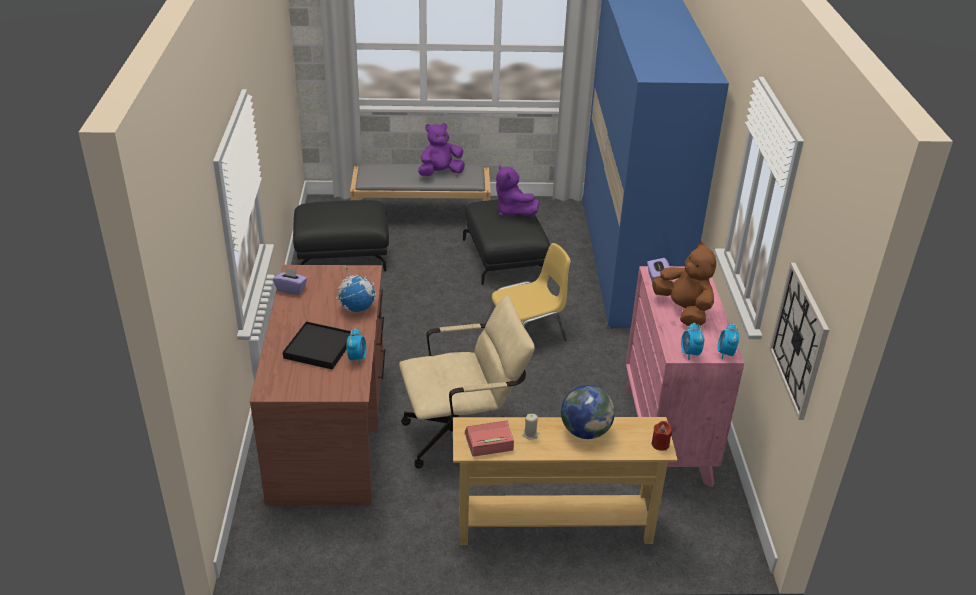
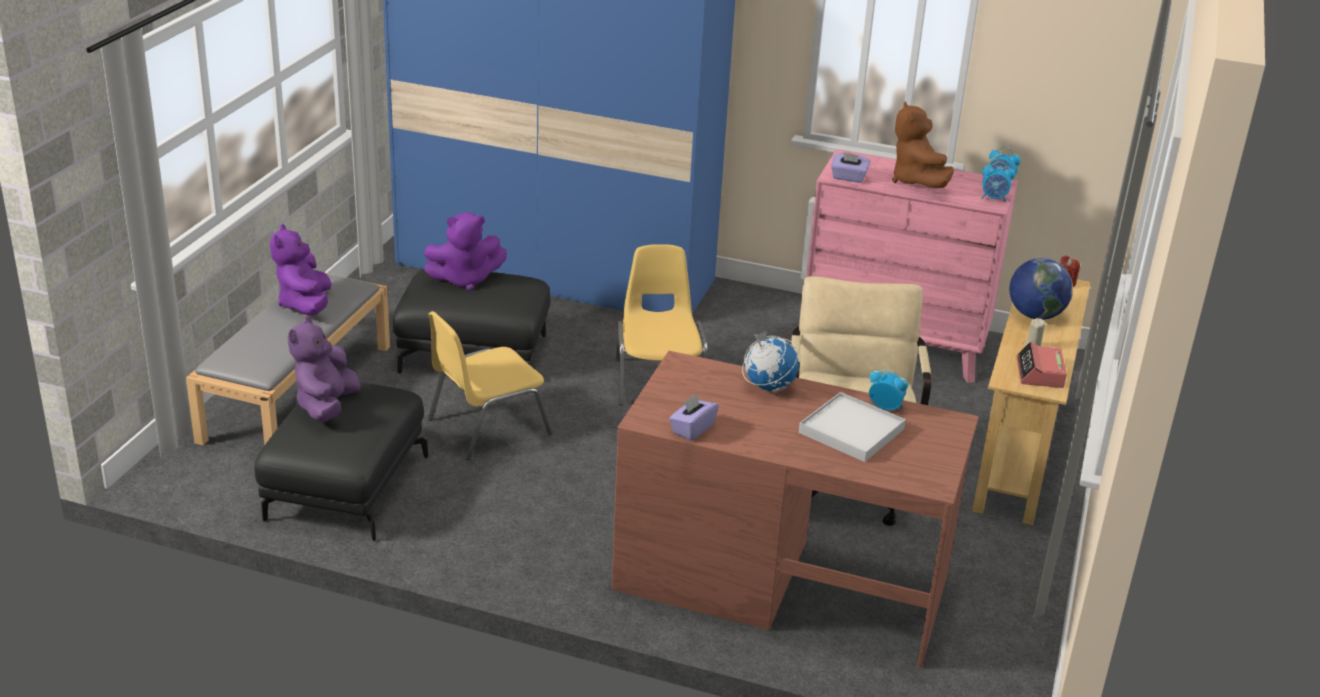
camera: 70 degrees left, 5 degrees down
(319, 348) = (851, 431): black tray -> white tray
(345, 206) = (326, 406): none -> purple plush toy
(429, 282) = (486, 427): none -> yellow chair
(684, 310) = (916, 181): brown plush toy -> brown plush toy turned 90 degrees counterclockwise
(799, 340) = (1080, 113): wall clock -> none

